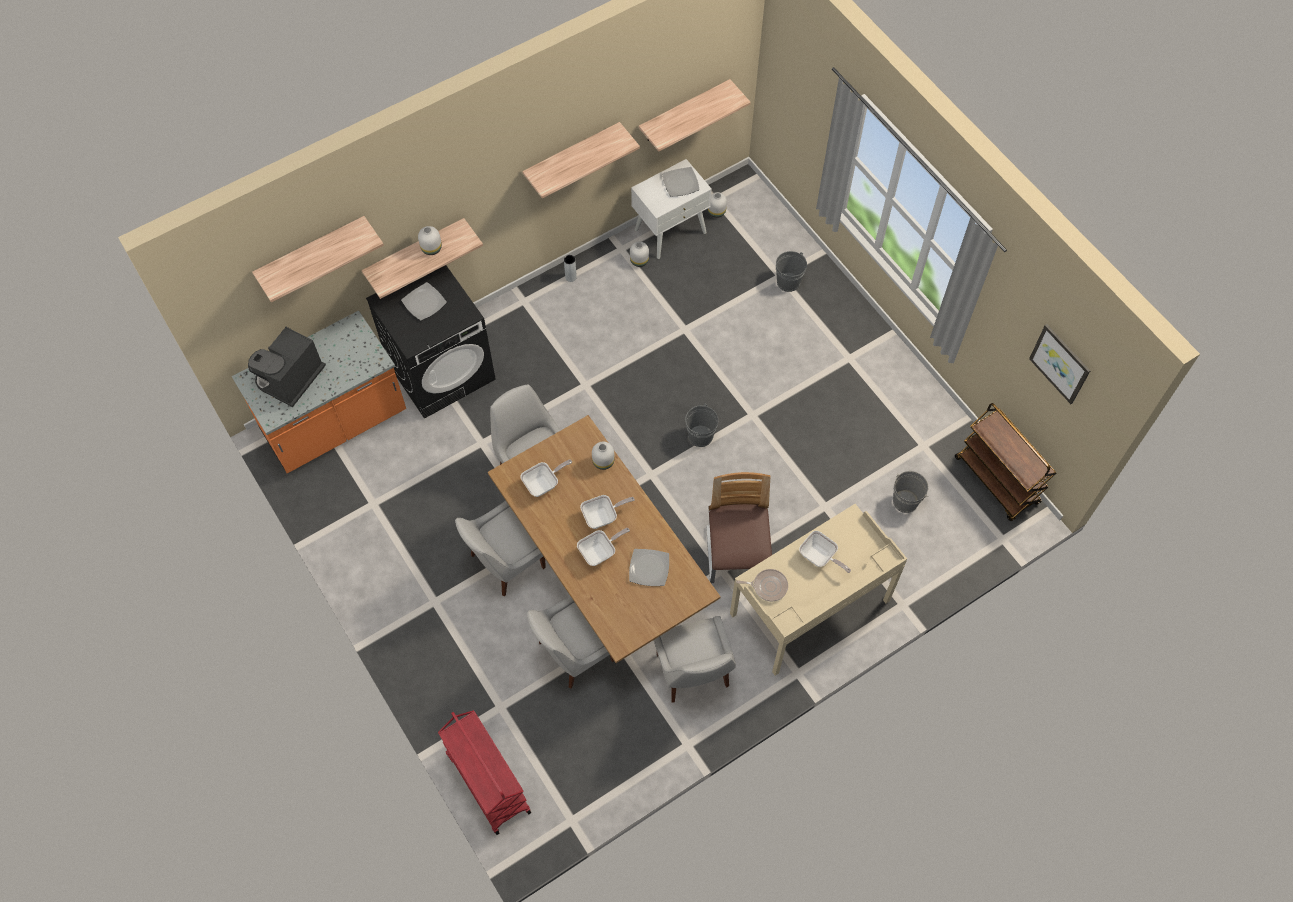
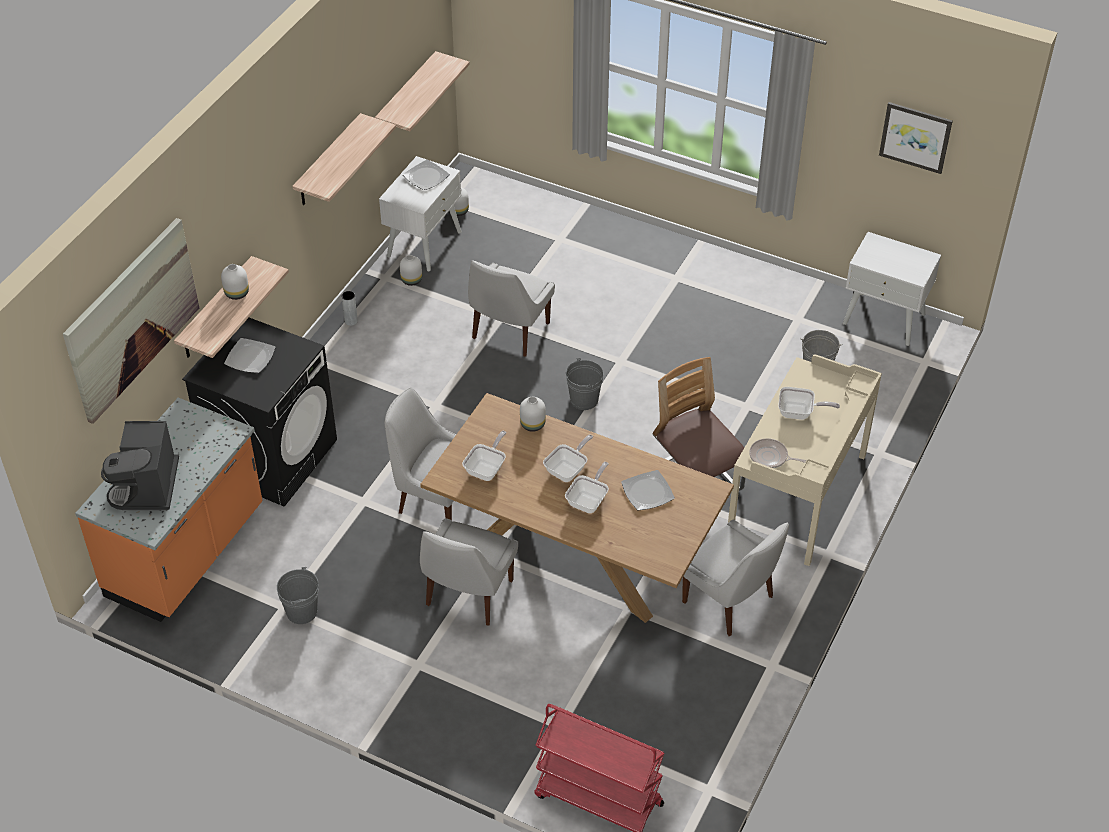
camera: 30 degrees left, 15 degrees down
(312, 252) = (132, 319): shelf -> picture
(573, 653) = (598, 641): white chair -> white chair (509, 332)
(768, 586) = (770, 457): frying pan -> frying pan turned 135 degrees counterclockwise
(788, 282) = (572, 241): grey bucket -> grey bucket (302, 611)
(997, 481) = (884, 318): brown cart -> white nightstand

